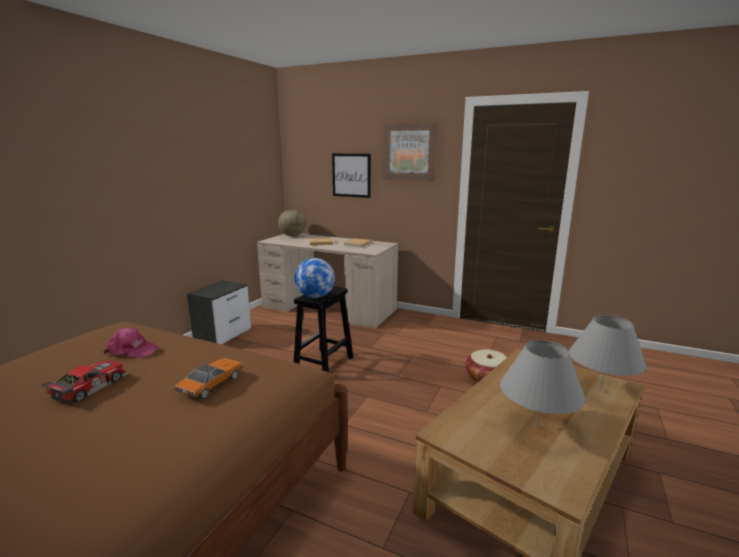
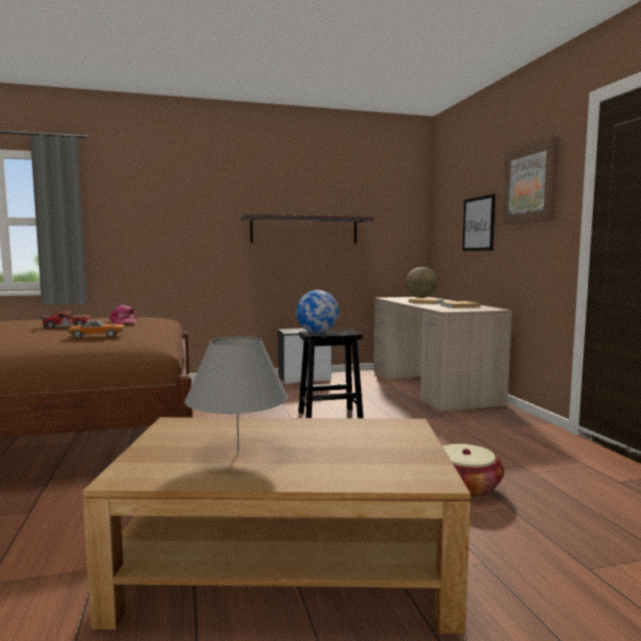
camera: 50 degrees right, 10 degrees down
(194, 184) = (304, 230): none -> shelf
(600, 391) = (392, 469): grey table lamp -> none

